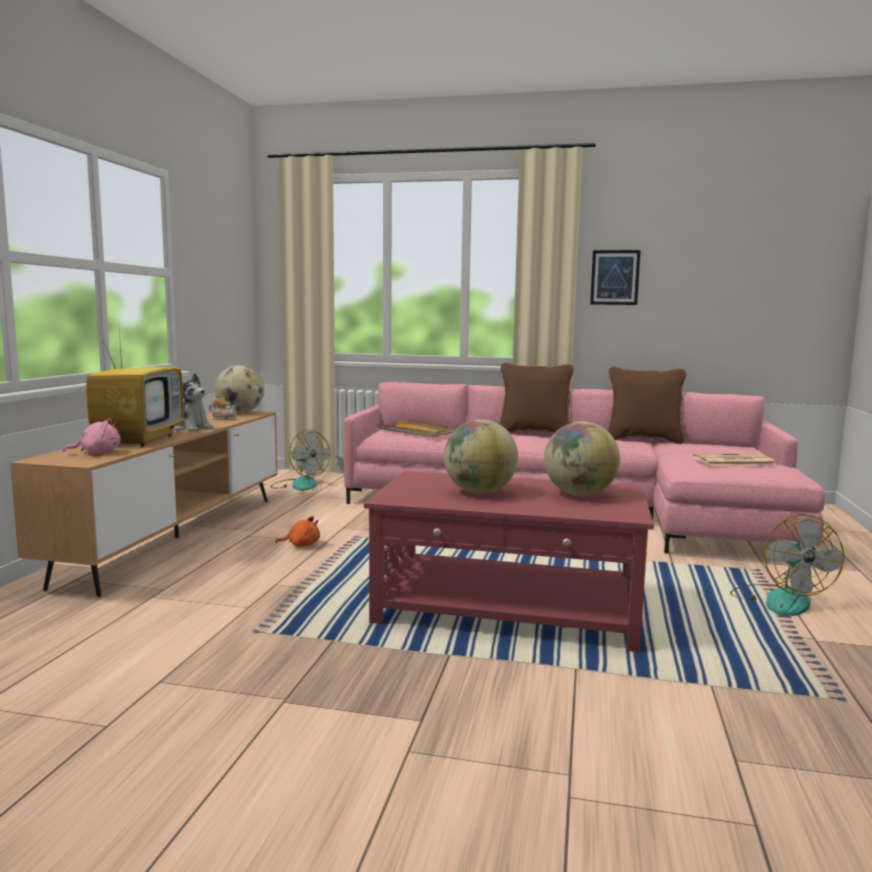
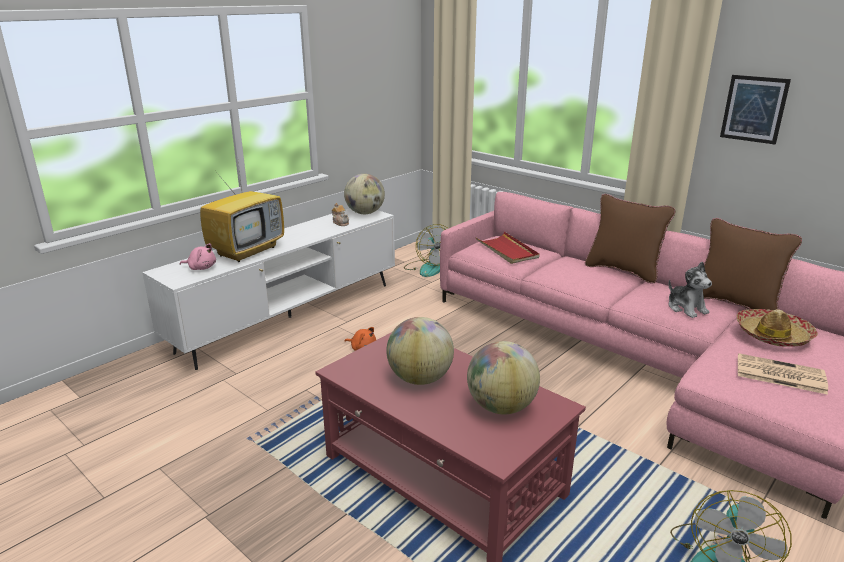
camera: 30 degrees right, 15 degrees up
(177, 537) = (290, 317): brown tv stand -> white tv stand
(191, 428) = (300, 237): plush toy -> plush toy (686, 308)
(416, 432) = (507, 250): beige tray -> red tray
(697, 447) = (773, 335): none -> hat

